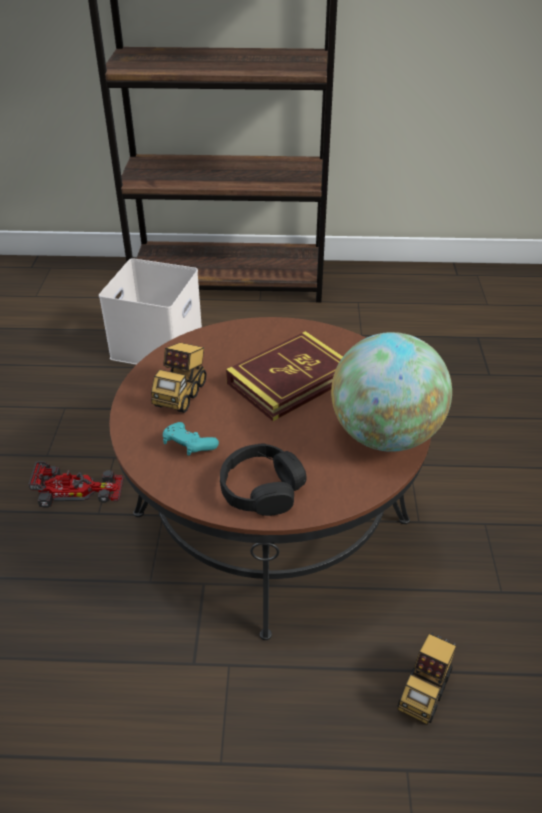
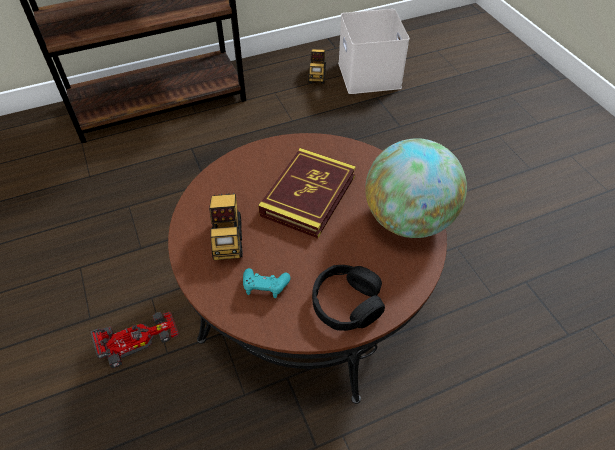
camera: 25 degrees left, 10 degrees up
(156, 343) = (128, 179): white storage box -> white storage box (367, 74)
(424, 689) = (482, 390): toy truck -> toy truck (317, 75)

